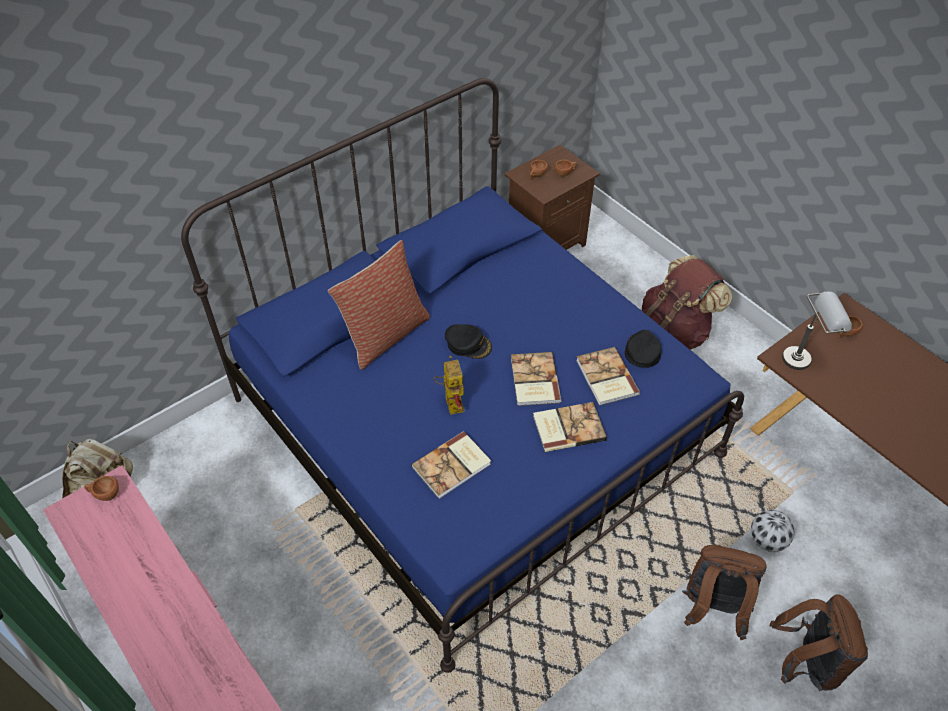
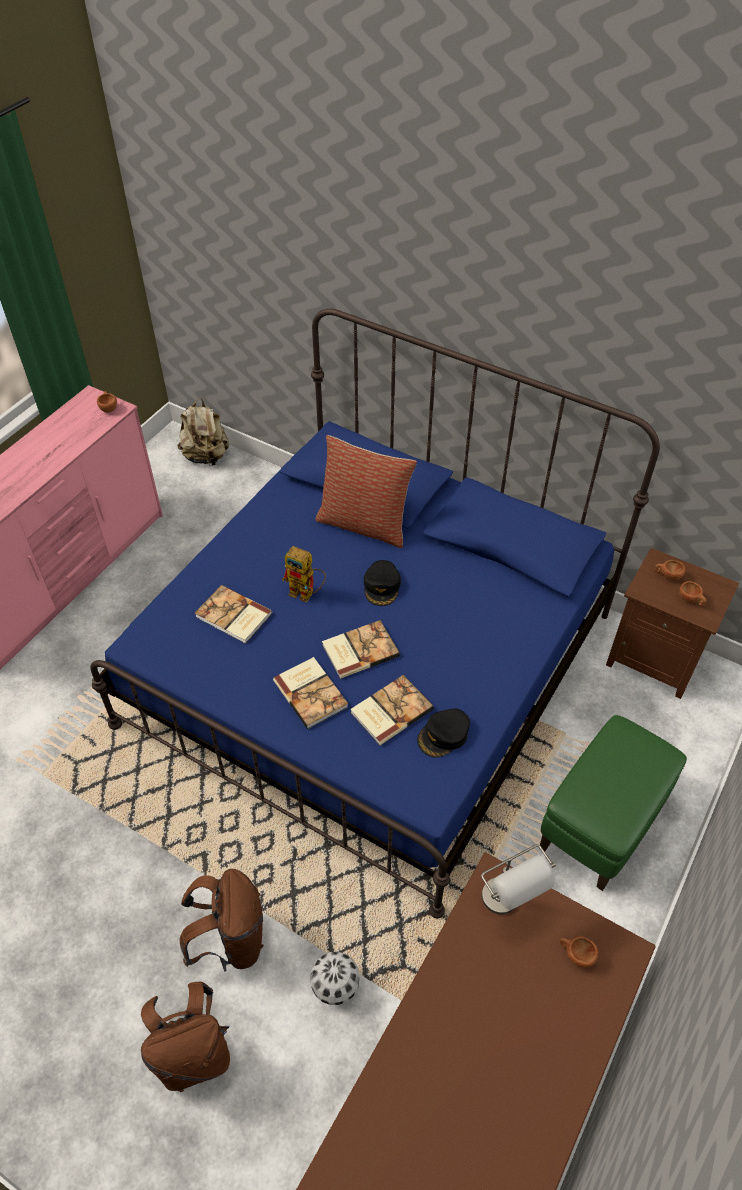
camera: 70 degrees right, 0 degrees up
(451, 401) = (307, 593): toy robot -> toy robot turned 60 degrees clockwise
(642, 351) = (443, 736): black cap -> black cap turned 150 degrees clockwise
(675, 330) = (600, 825): brown backpack -> green ottoman

